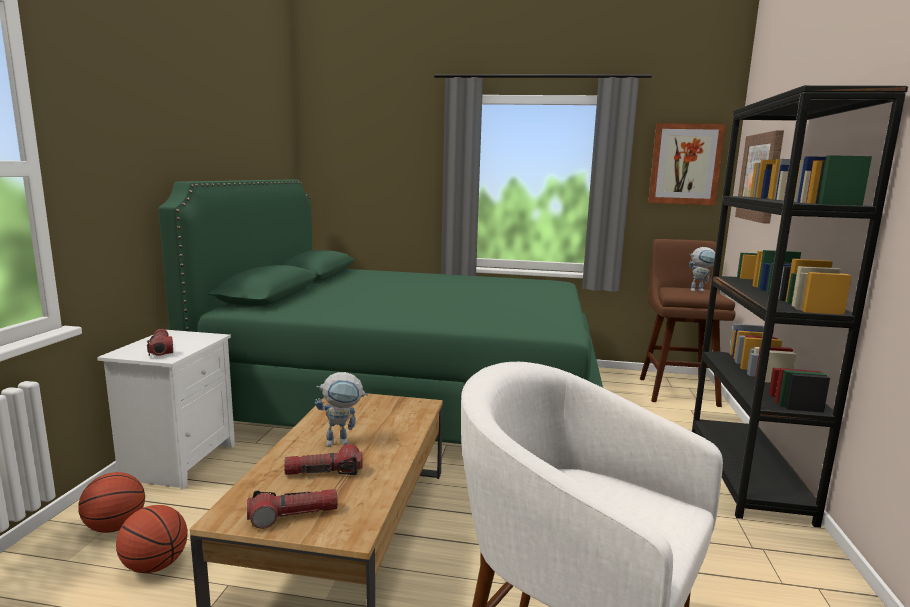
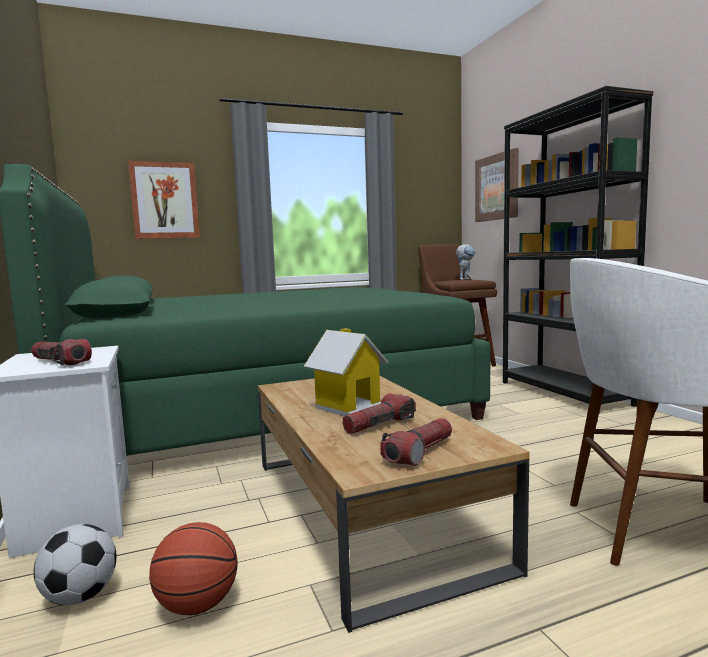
camera: 30 degrees left, 5 degrees down
(115, 527) = (81, 597): basketball -> football
(343, 442) = (349, 407): toy robot -> toy house
(685, 164) = (429, 186): picture -> picture (165, 200)

